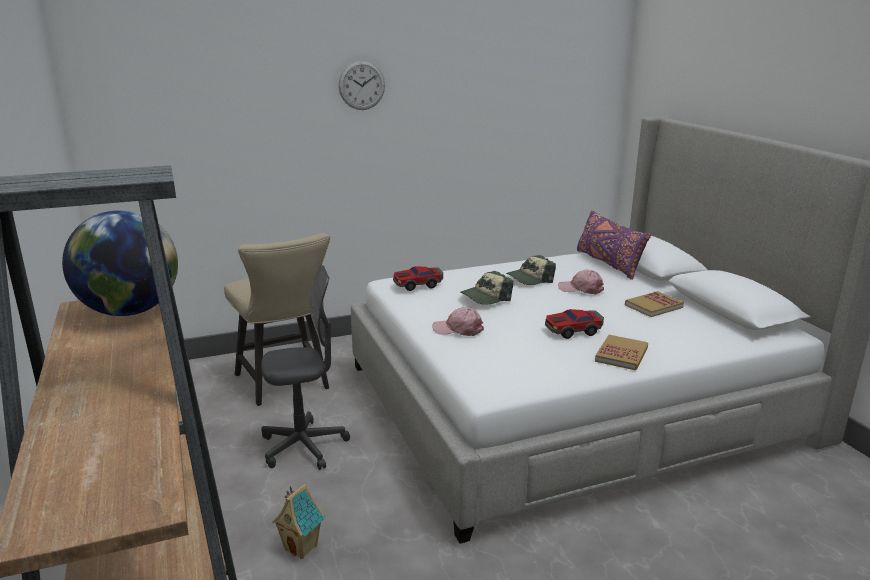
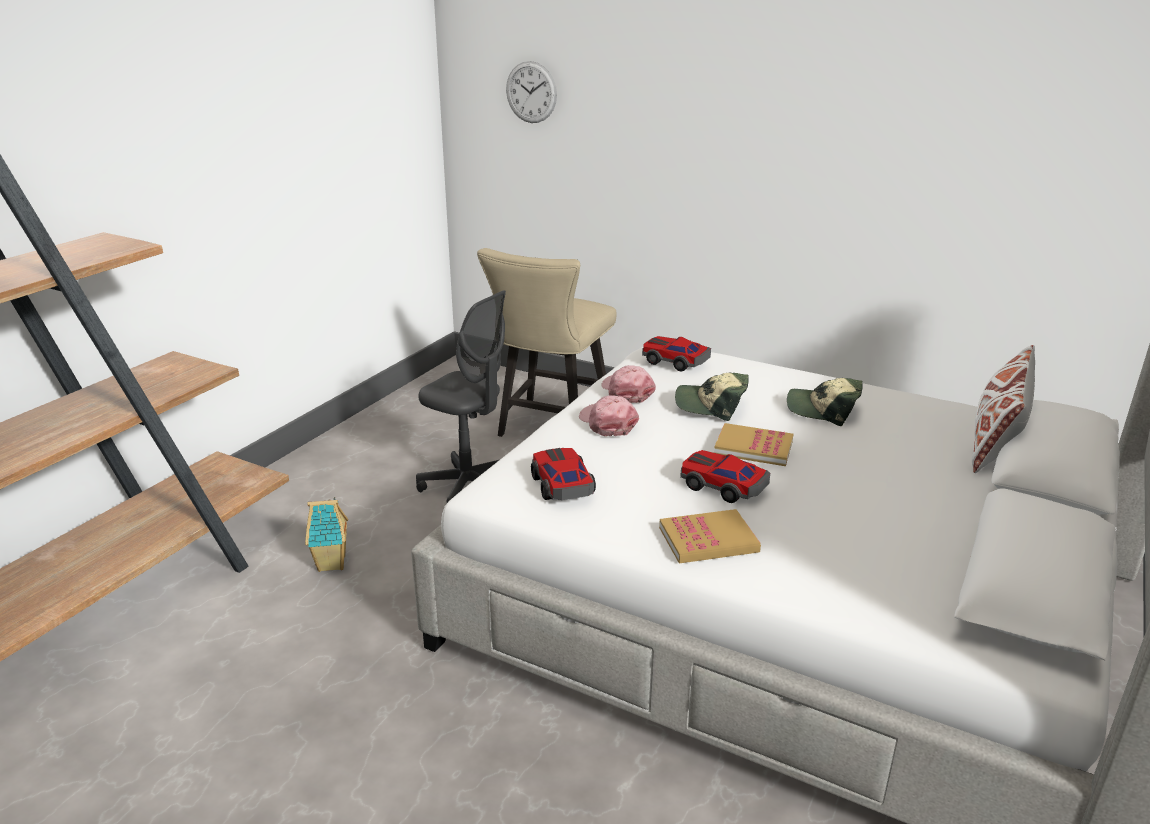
camera: 50 degrees right, 5 degrees up
(130, 311) = (102, 250): globe -> none
(361, 85) = (743, 80): wall clock -> wall clock (531, 92)
(513, 368) = (562, 485): none -> toy car
(581, 289) = (860, 449): pink cap -> pink cap (627, 391)
(608, 263) = (996, 439): purple pillow -> white pillow
(653, 306) = (912, 517): book -> book (753, 447)

